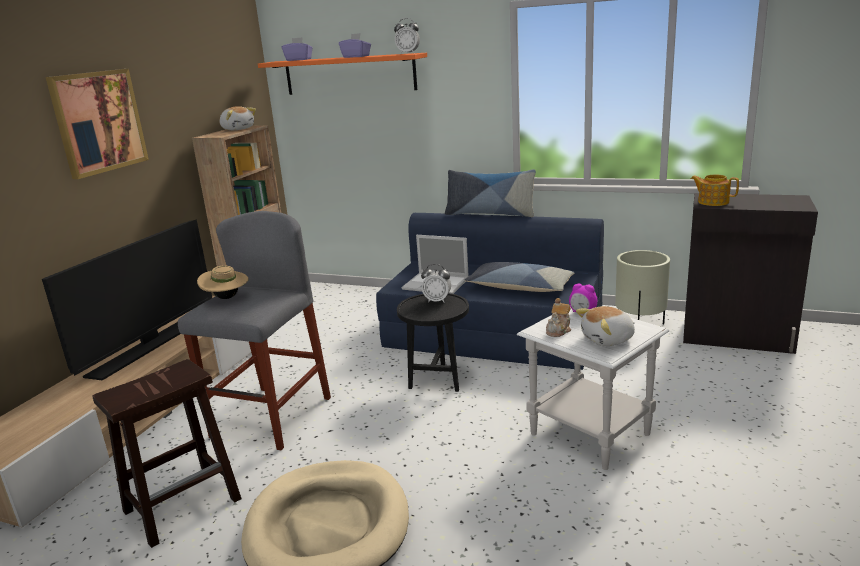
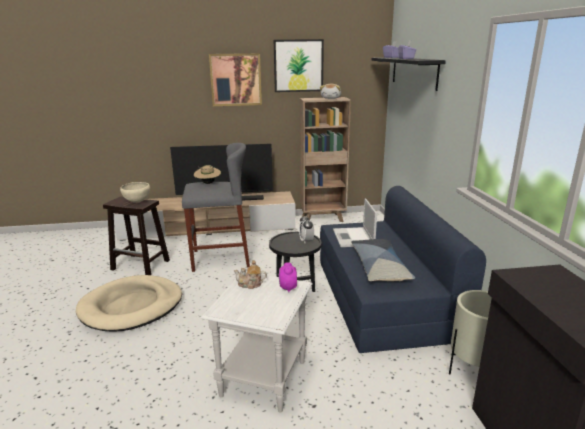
camera: 60 degrees right, 0 degrees up
(161, 378) = (137, 202): none -> beige bowl
(177, 85) = (298, 66): none -> picture
(349, 74) = (414, 72): orange shelf -> black shelf
(408, 53) = (429, 59): alarm clock -> none
(490, 213) = (427, 206): pillow -> none
(608, 339) = (243, 306): plush toy -> none
(712, 202) = (532, 277): teapot -> none

